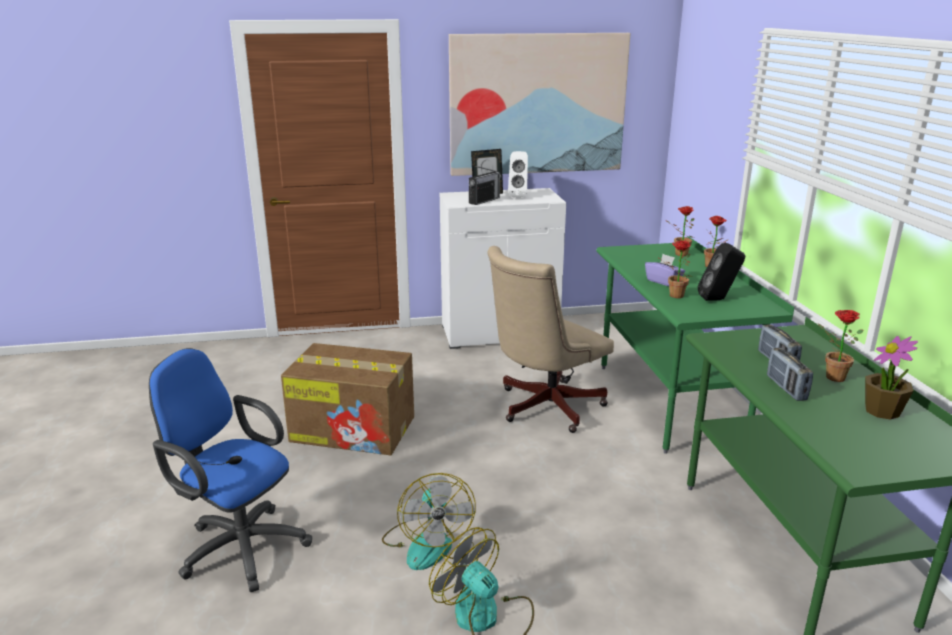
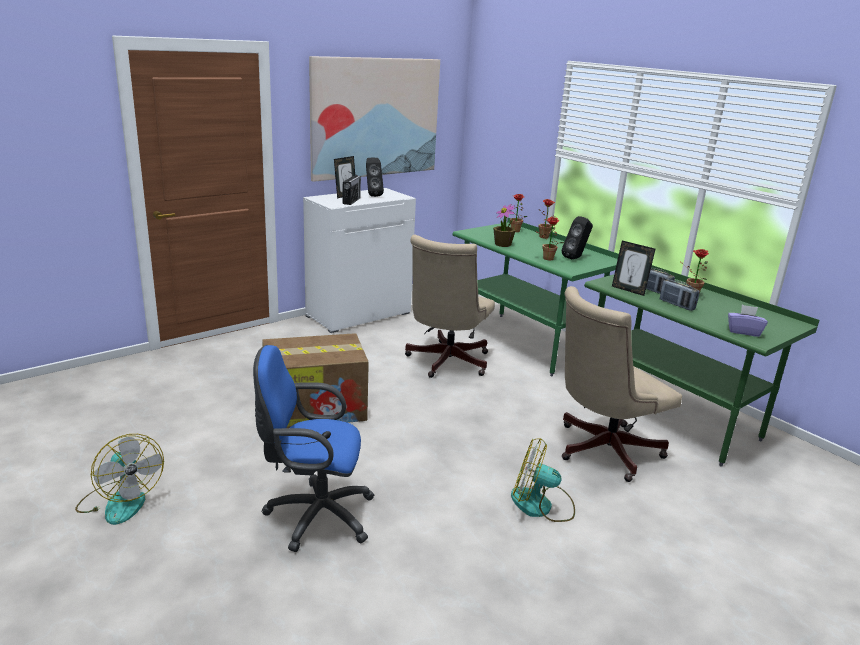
camera: 30 degrees left, 0 degrees up
(426, 542) = (455, 472): fan -> fan (120, 501)
(518, 196) = (372, 195): white speaker -> black speaker
(637, 570) = (601, 450): none -> beige office chair
(663, 281) = (528, 250): purple tissue box -> purple tissue box (743, 331)
(737, 355) = (629, 290): none -> picture frame
(882, 411) = (734, 309): potted plant -> potted plant (503, 244)

